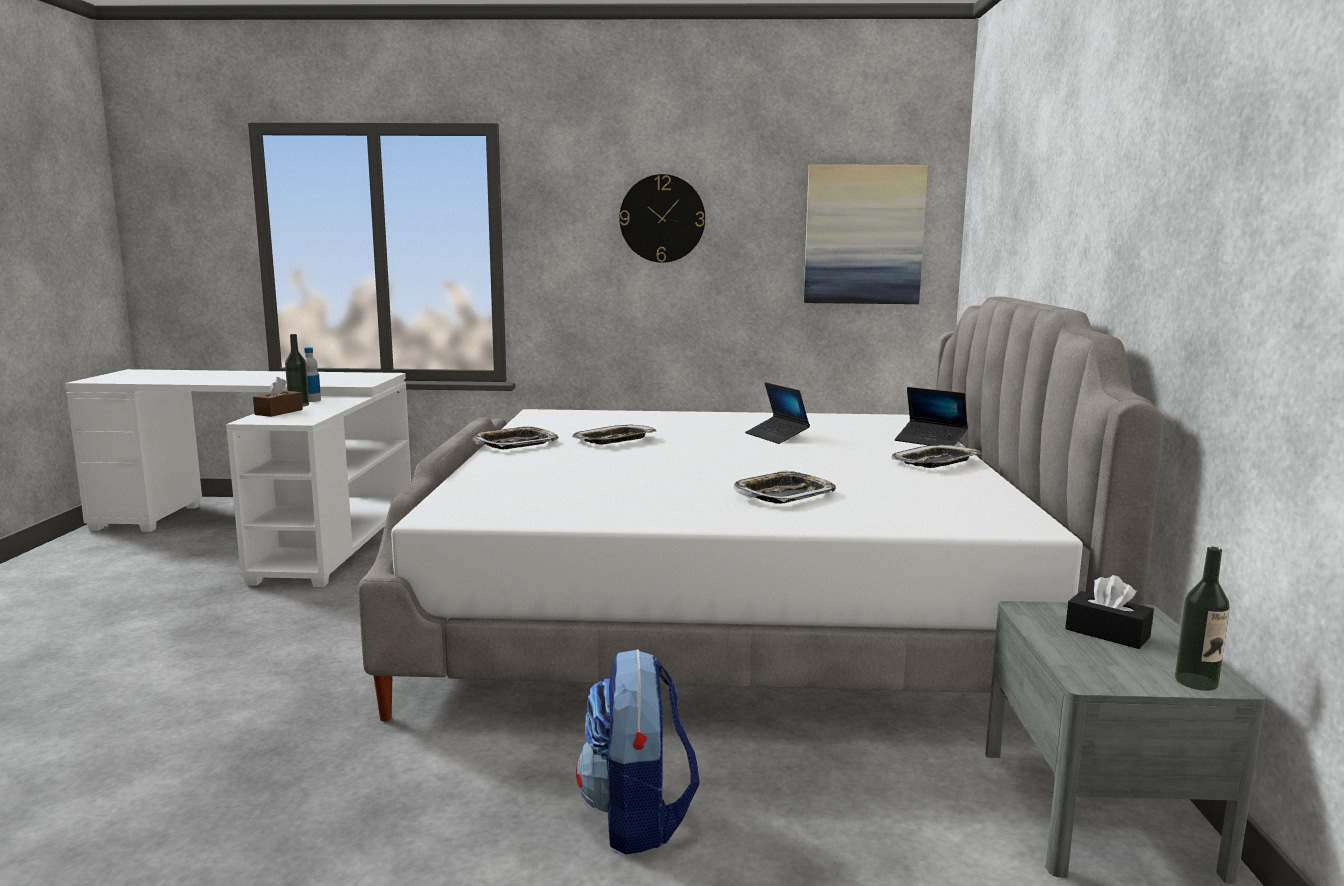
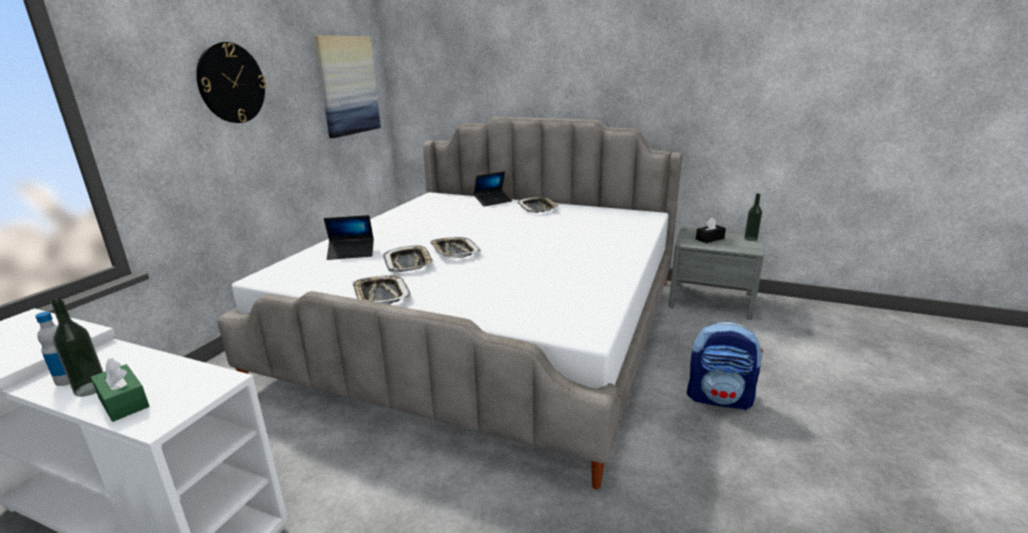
camera: 70 degrees left, 10 degrees up
(279, 412) = (123, 402): brown tissue box -> green tissue box
(777, 436) = (447, 225): laptop -> laptop (351, 253)
(783, 495) = (581, 242): tray -> tray (454, 251)

